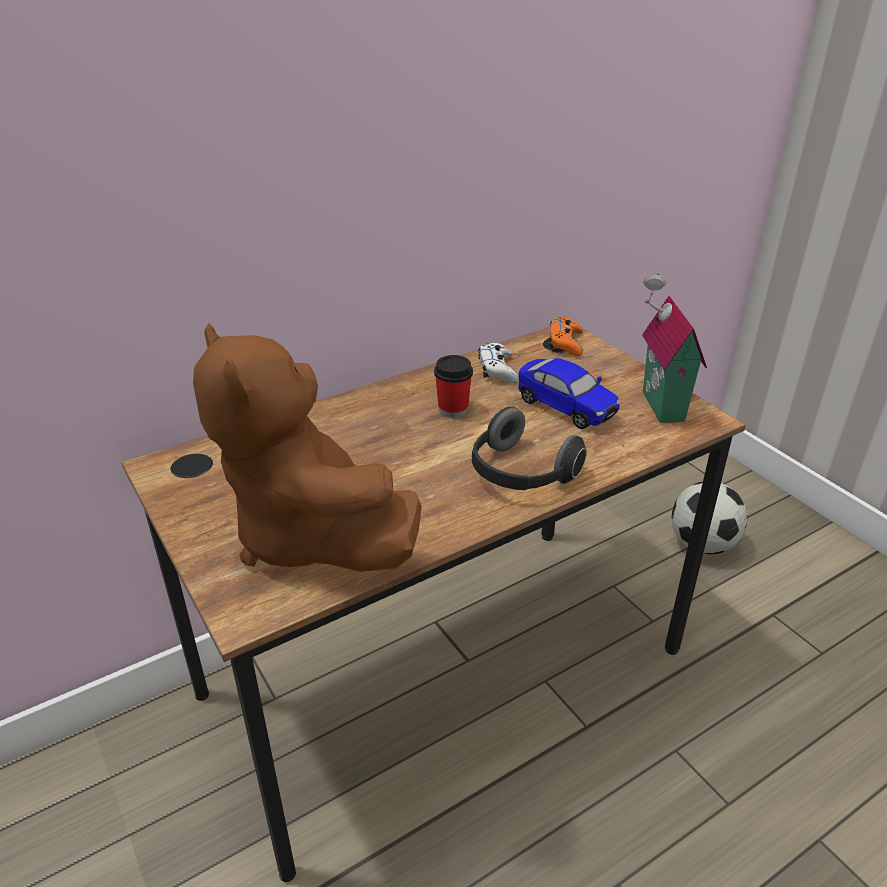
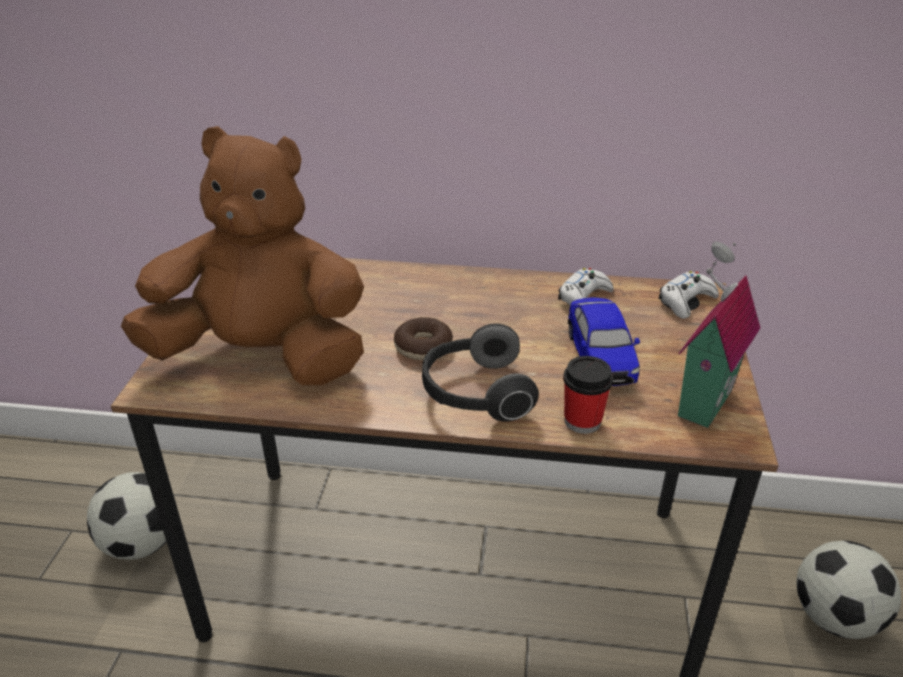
camera: 40 degrees right, 0 degrees up
(123, 845) = (142, 543): none -> football
(311, 535) = (263, 357): brown plush toy -> brown plush toy turned 90 degrees clockwise
(433, 459) = (423, 347): none -> donut
(453, 409) = (496, 314): cup -> cup (582, 421)
(565, 343) = (686, 301): orange game controller -> white game controller

